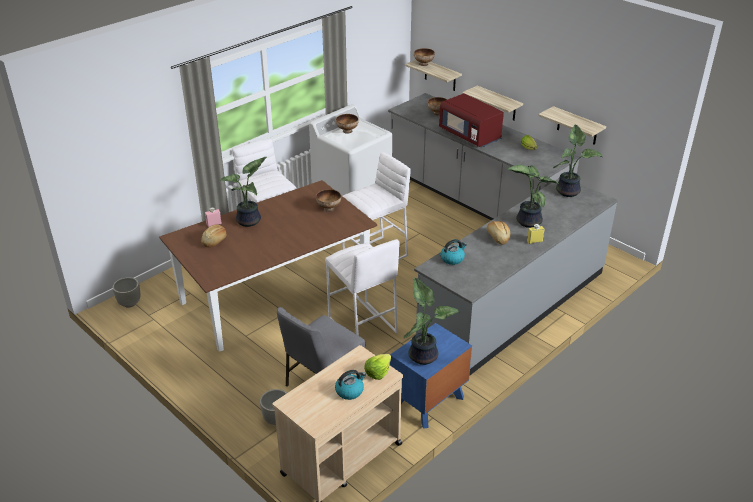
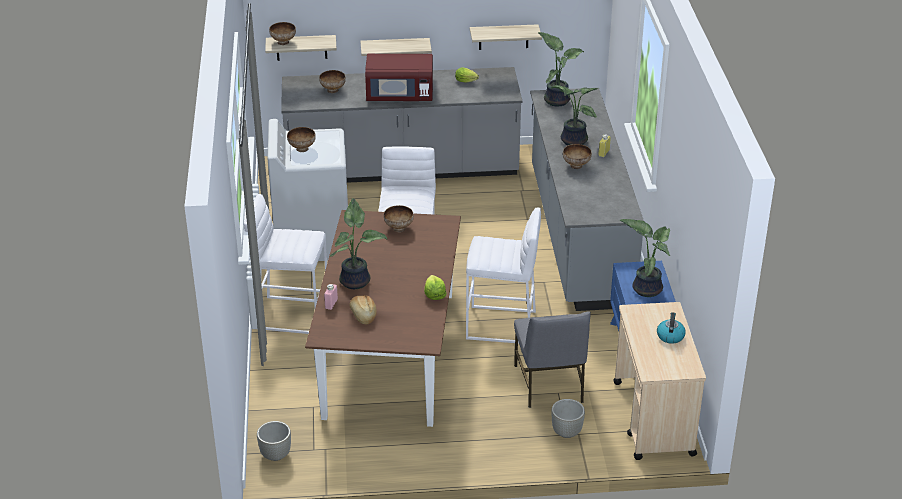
camera: 50 degrees left, 0 degrees up
(377, 372) = (663, 312): lettuce -> lettuce (434, 294)
(452, 258) = (577, 201): kettle -> none
(497, 237) = (576, 166): bread -> bowl

